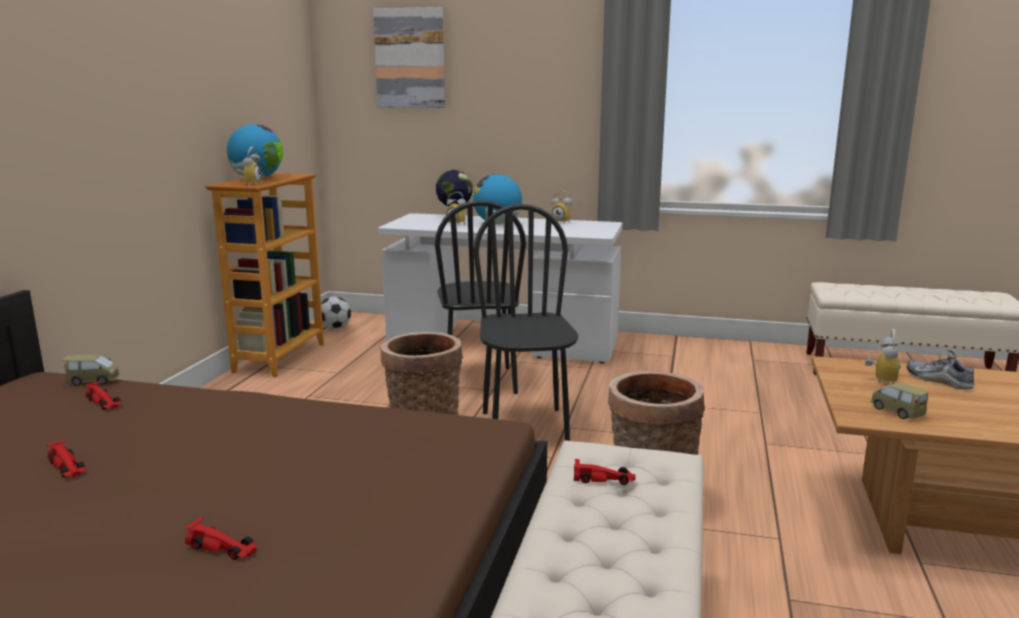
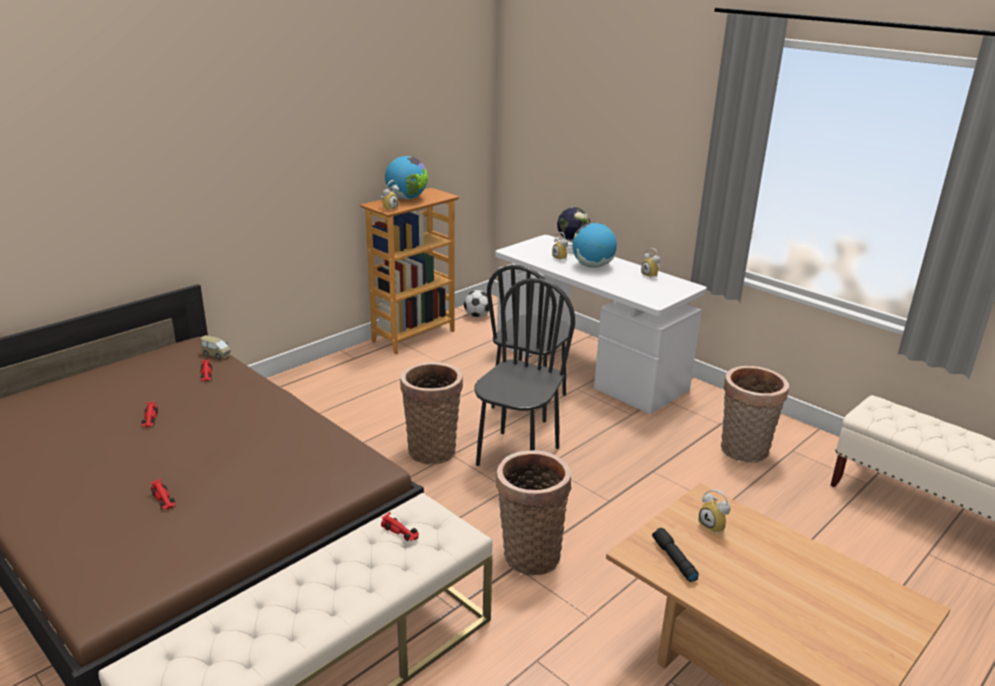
camera: 30 degrees right, 10 degrees up
(410, 58) = (565, 97): picture -> none
(719, 370) = (743, 452): none -> basket
(879, 379) = (714, 526): alarm clock -> alarm clock turned 90 degrees clockwise
(897, 411) = (673, 559): toy car -> black flashlight
(938, 380) = (765, 545): shoe -> none

